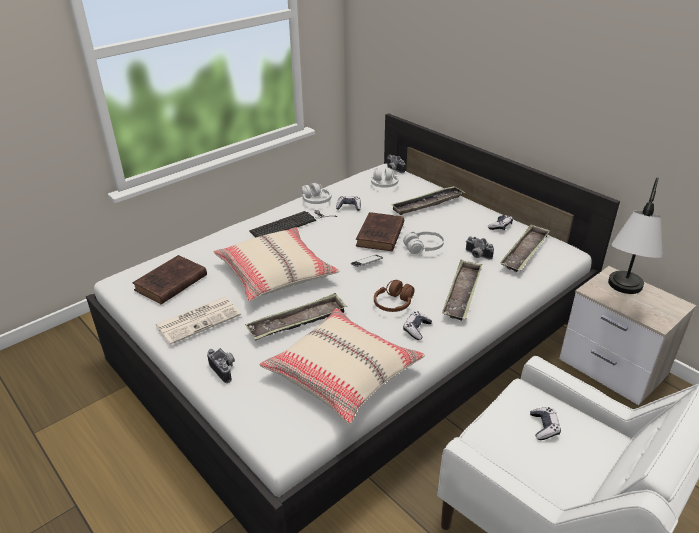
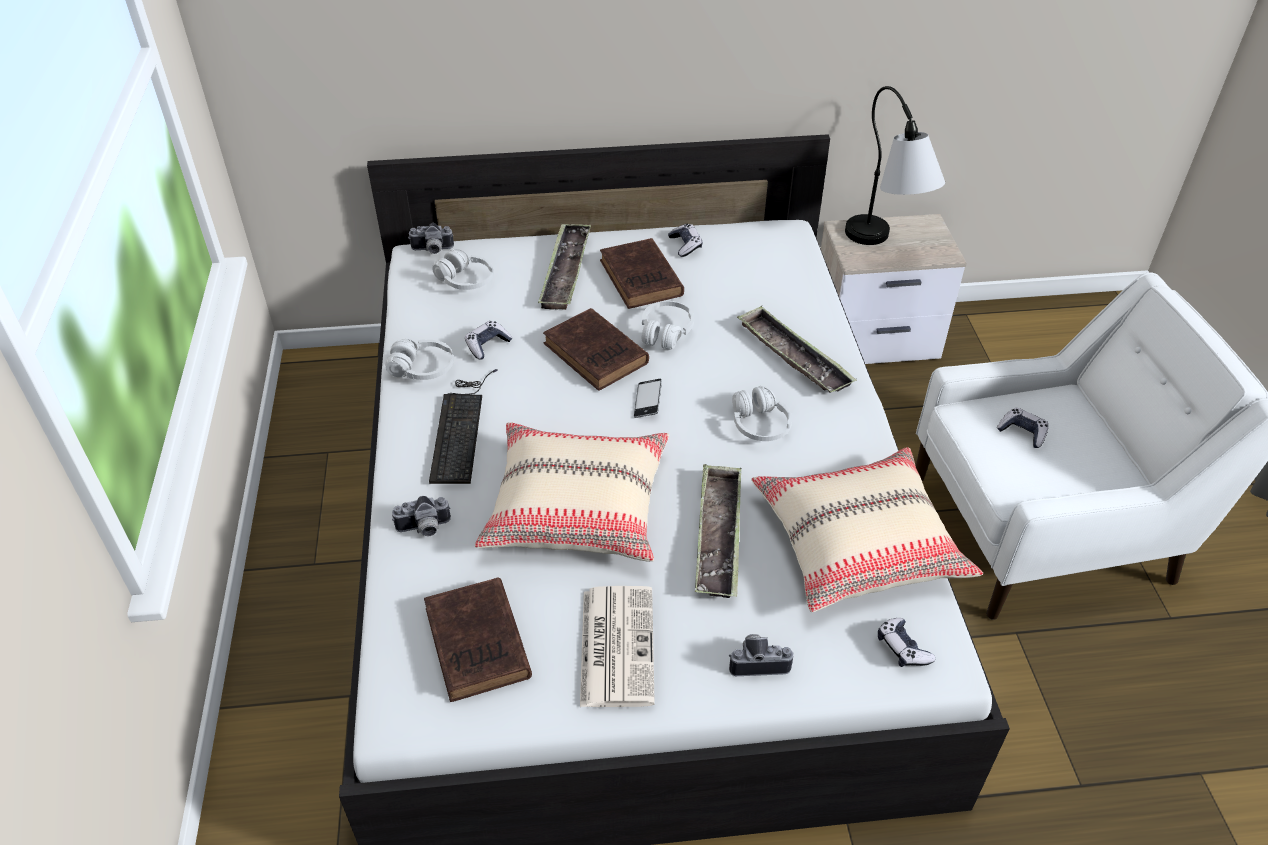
camera: 55 degrees left, 10 degrees up
(393, 304) = (759, 424): brown headphones -> white headphones
(416, 329) = (827, 432): game controller -> game controller (902, 648)
(453, 225) = (642, 279): none -> brown book
(476, 255) = (727, 300): camera -> camera (424, 529)
(525, 252) = (759, 260): tray -> none

